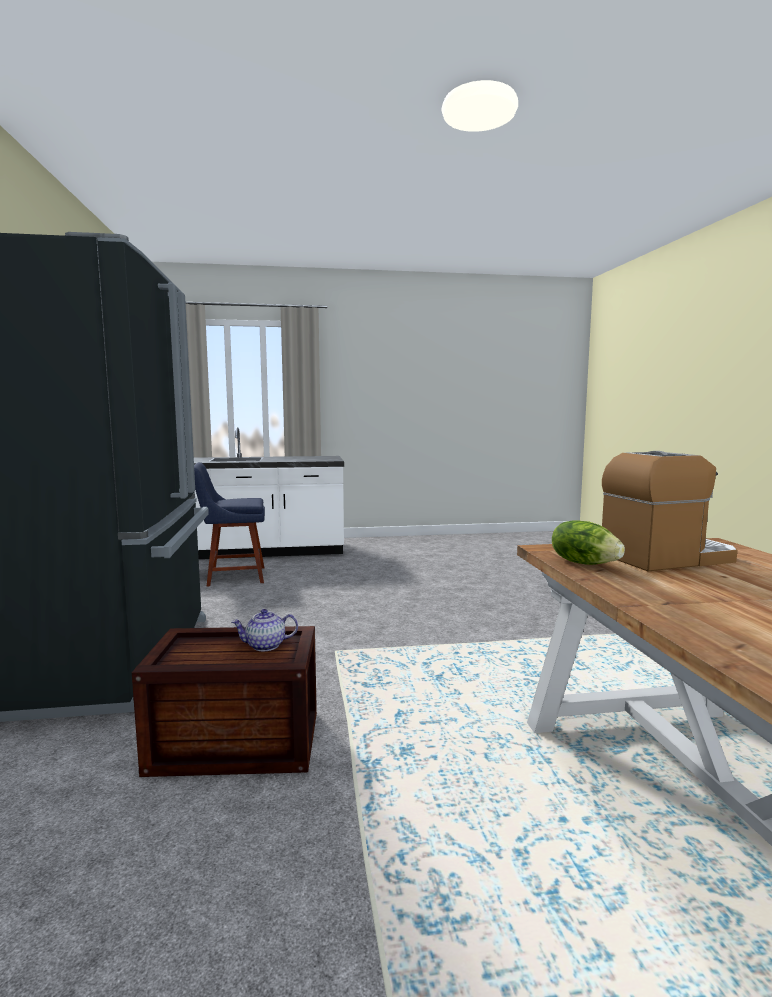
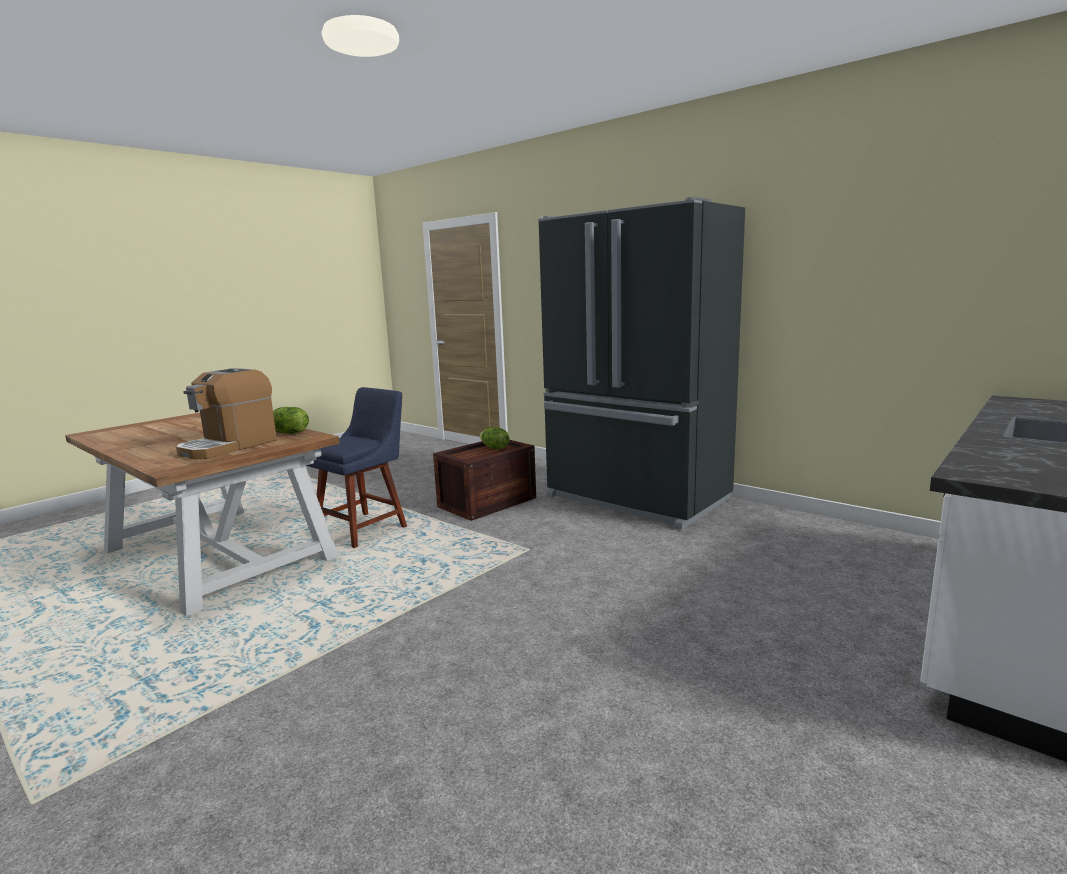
camera: 140 degrees right, 5 degrees up
(203, 653) = (494, 448): none -> lettuce
(232, 576) = (841, 576): blue chair -> blue chair (364, 529)
(265, 646) = (474, 456): teapot -> none

